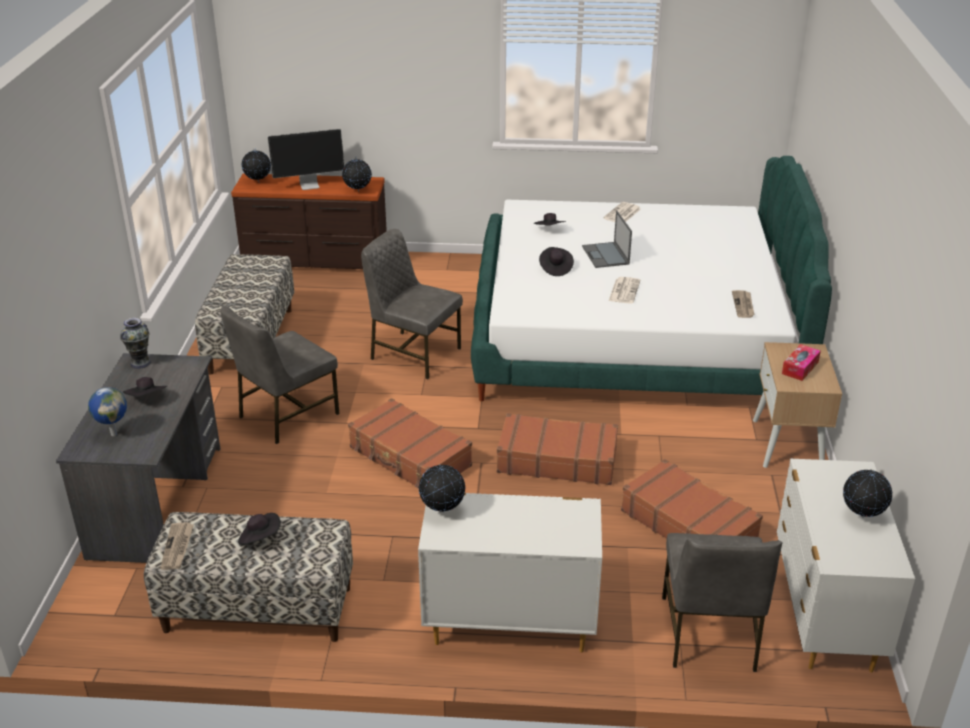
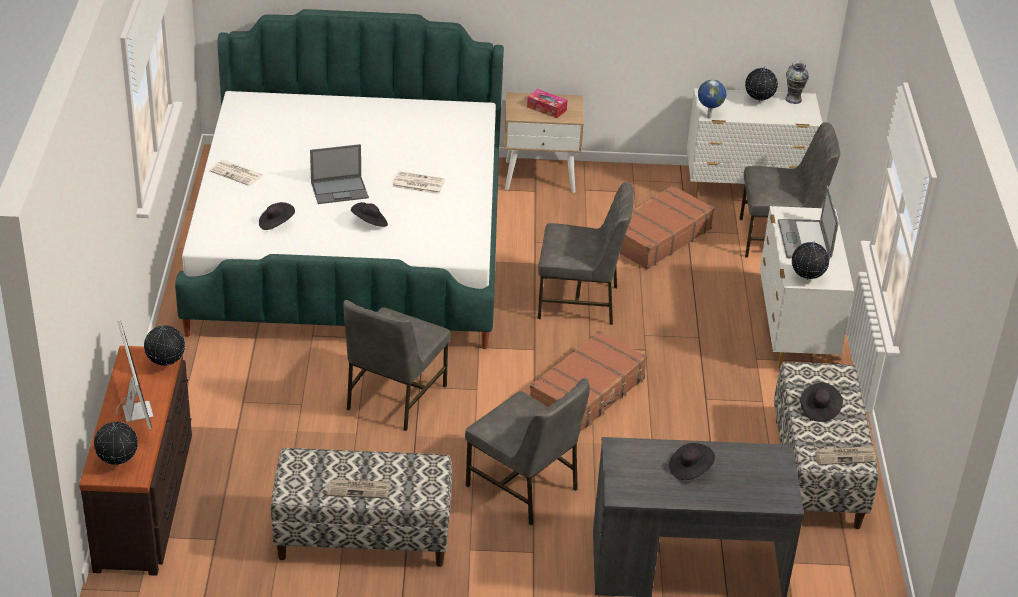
camera: 95 degrees left, 5 degrees up
(114, 434) = (753, 482): globe -> globe (708, 117)
(140, 363) = (624, 487): vase -> vase (793, 99)
(526, 519) = (804, 240): none -> laptop
(557, 460) = (579, 302): brown suitcase -> grey chair
(743, 305) = (445, 121): newspaper -> newspaper (359, 490)

